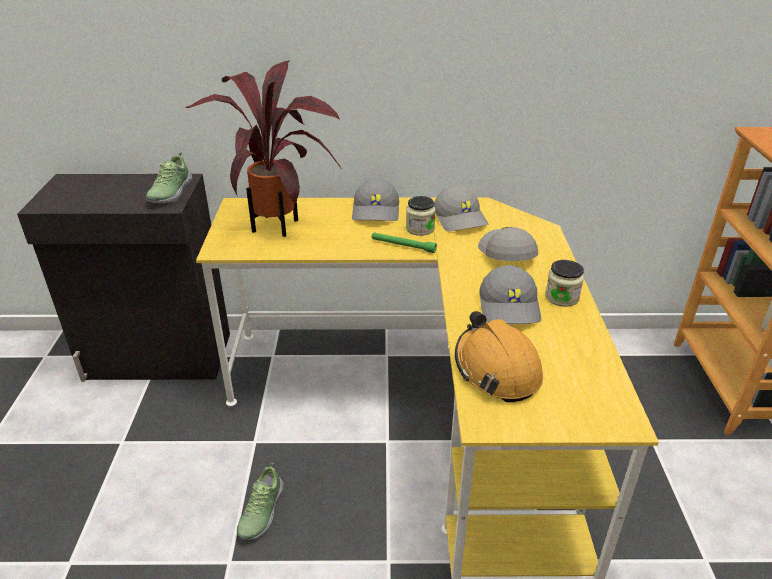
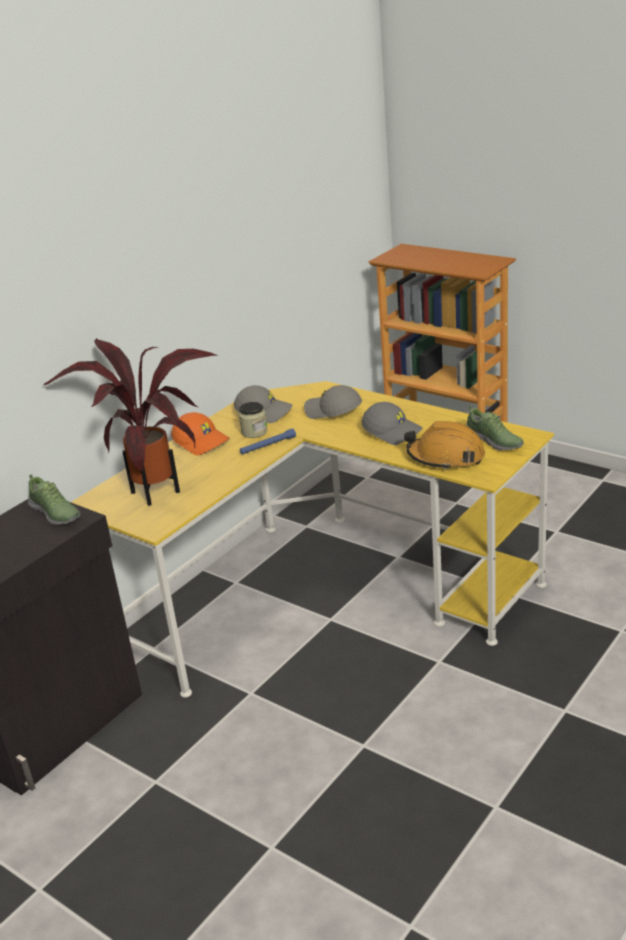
camera: 50 degrees left, 5 degrees down
(260, 512) = (331, 713): shoe -> shoe (494, 442)
(377, 211) = (202, 441): grey cap -> orange cap
(403, 246) = (268, 446): green flashlight -> blue flashlight
(562, 297) = (405, 411): jar -> none

